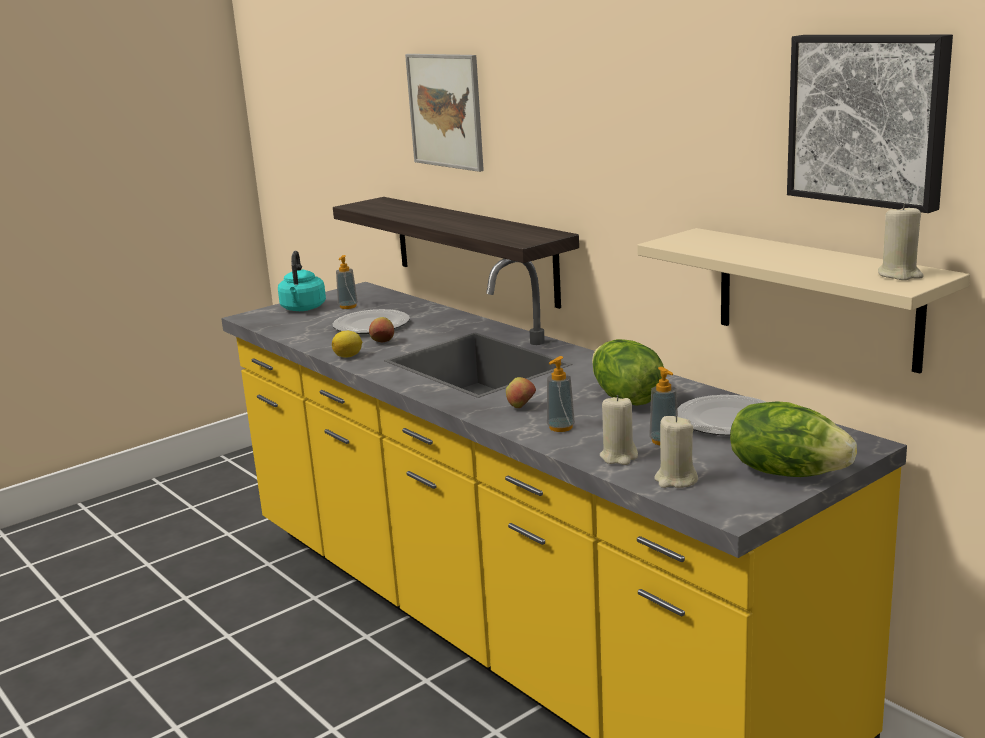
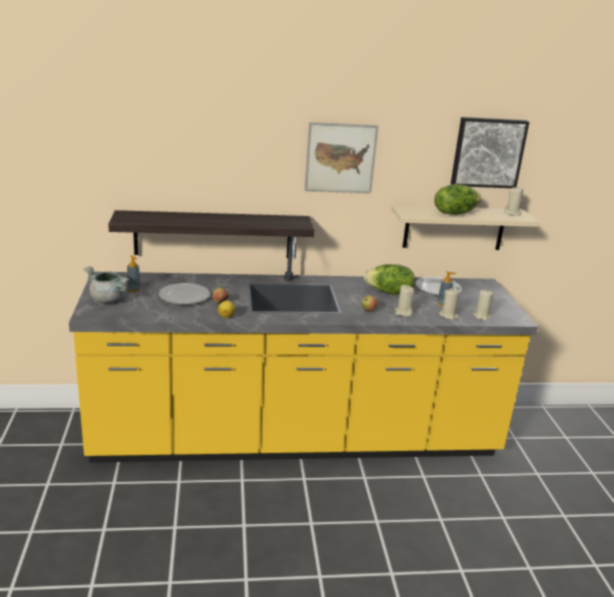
camera: 60 degrees left, 5 degrees up
(303, 309) = (109, 299): turquoise kettle -> grey cooking pot
(445, 111) = (195, 151): picture -> picture (340, 158)
(560, 427) = (403, 313): soap dispenser -> beige candle
(787, 472) = (496, 300): lettuce -> lettuce (454, 213)

